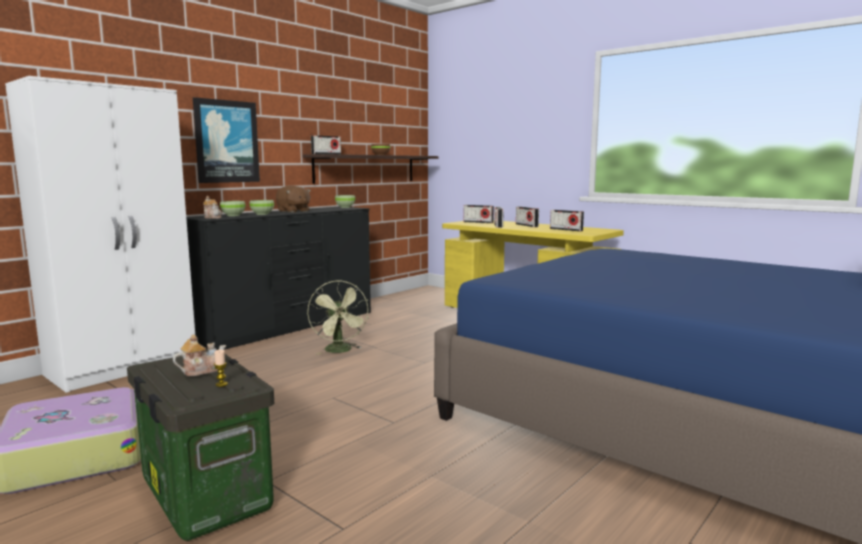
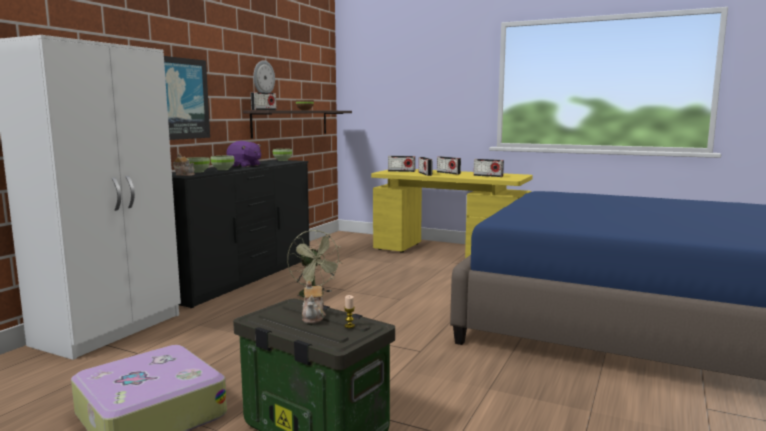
camera: 15 degrees left, 0 degrees up
(201, 371) = (313, 317): teapot -> teapot turned 135 degrees clockwise
(293, 211) = (244, 166): brown plush toy -> purple plush toy
(329, 121) = (263, 78): none -> wall clock

